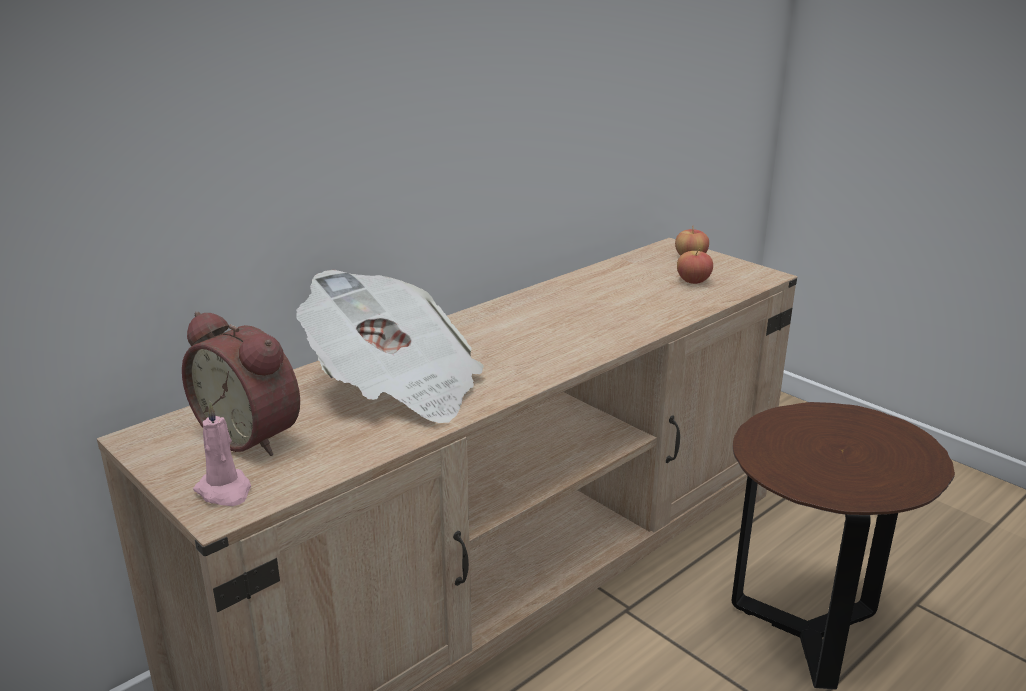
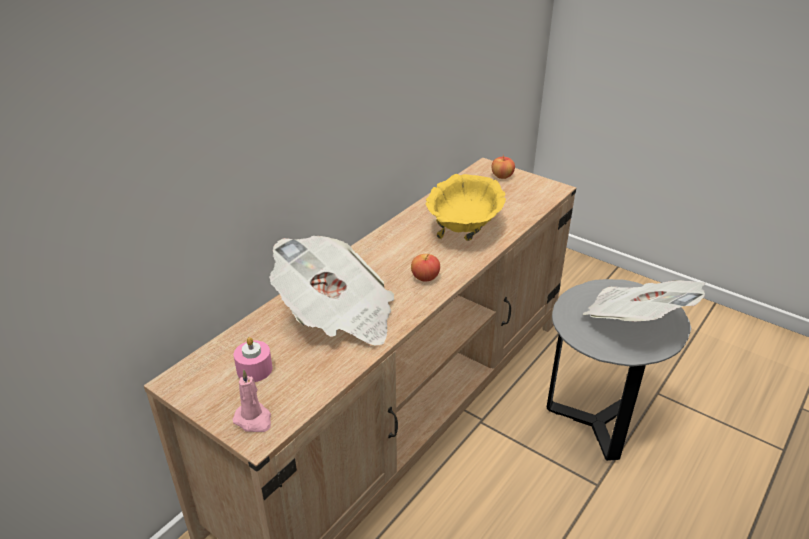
camera: 10 degrees left, 10 degrees up
(253, 435) = (254, 369): alarm clock -> pink candle
(615, 309) = (464, 229): none -> yellow bowl
(693, 281) = (509, 198): apple -> apple (425, 277)
(808, 634) = (596, 423): brown side table -> grey side table
(863, 457) = (635, 321): none -> newspaper

